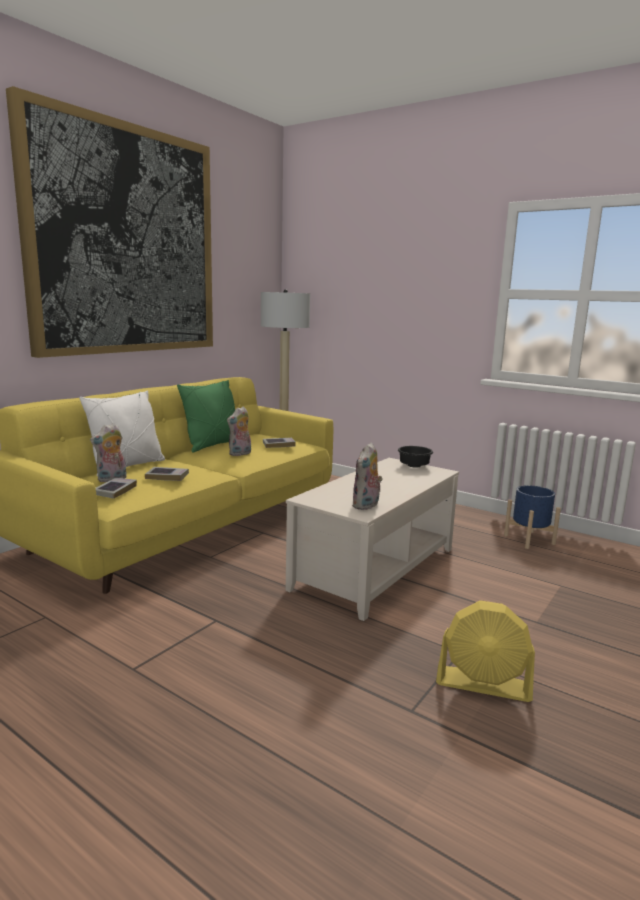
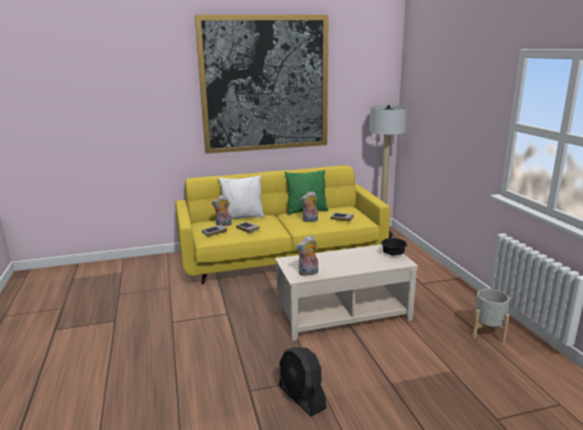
camera: 40 degrees right, 5 degrees up
(483, 684) = (301, 397): yellow fan -> black fan
(529, 539) = (488, 333): blue planter -> grey planter

